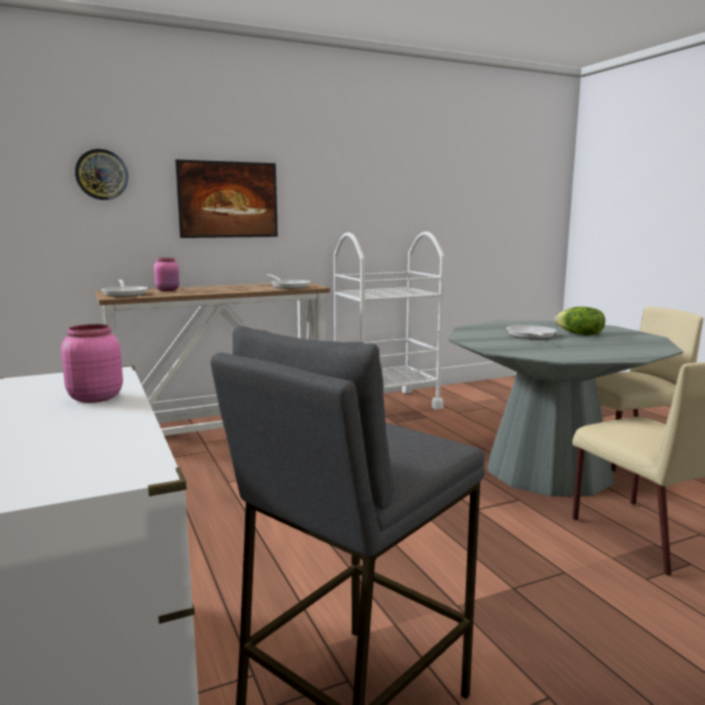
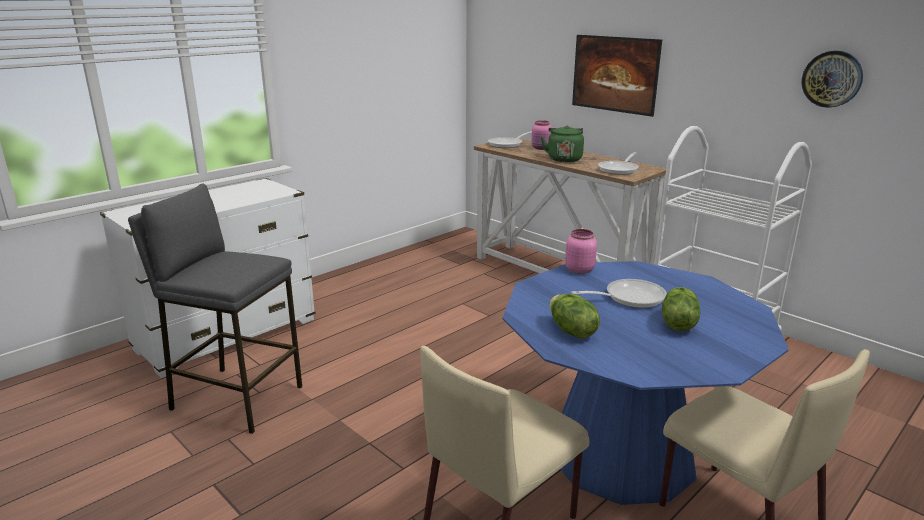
camera: 70 degrees right, 10 degrees up
(94, 398) = (237, 199): pink jar -> pink jar (579, 270)
(101, 174) = (529, 46): wall clock -> wall clock (832, 79)
(224, 290) = (564, 159): none -> green kettle
(548, 469) = (621, 453): grey dining table -> blue dining table
(594, 352) = (571, 331): none -> lettuce

